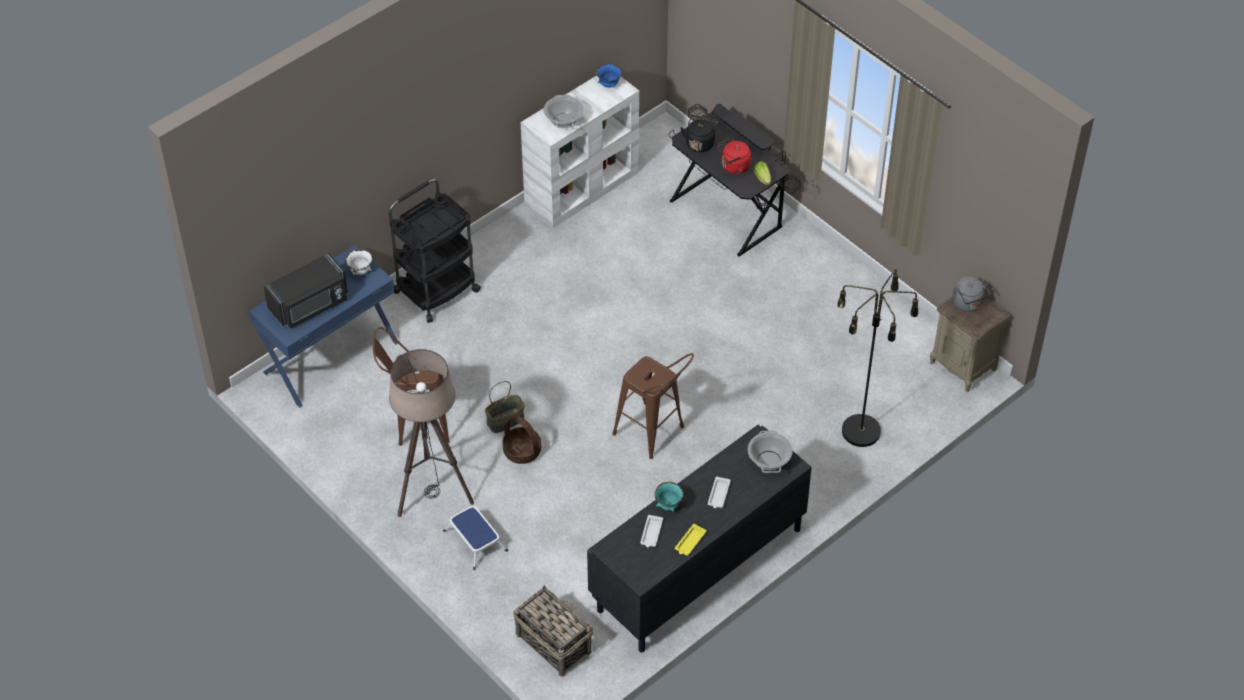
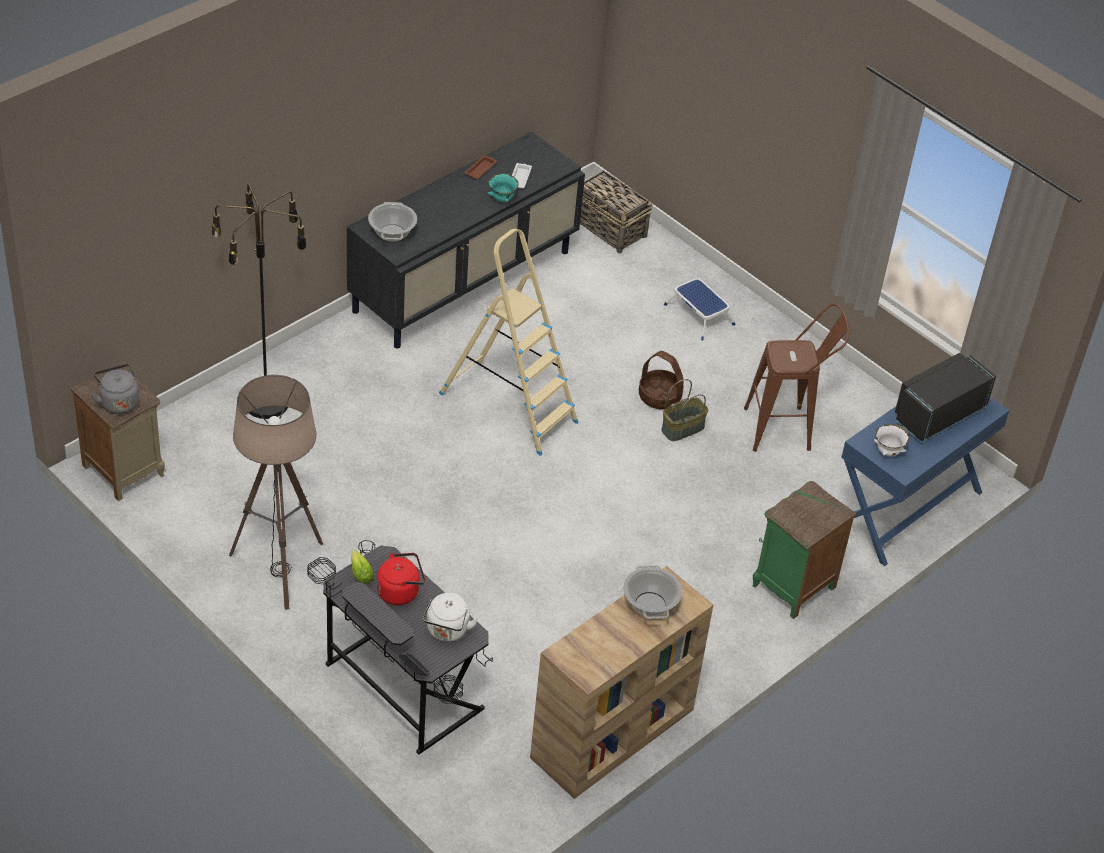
camera: 175 degrees right, 5 degrees down
(433, 492) = (752, 360): floor lamp -> floor lamp (279, 568)
(437, 291) = (792, 585): black cart -> green nightstand
(581, 187) = (613, 734): white bookcase -> brown bookcase
(609, 84) = (587, 663): blue bowl -> none
(654, 435) = (509, 408): brown stool -> beige step ladder
(690, 542) = (481, 169): yellow tray -> brown tray
(700, 143) = (447, 631): black kettle -> white kettle
(718, 494) = (449, 206): white tray -> none

